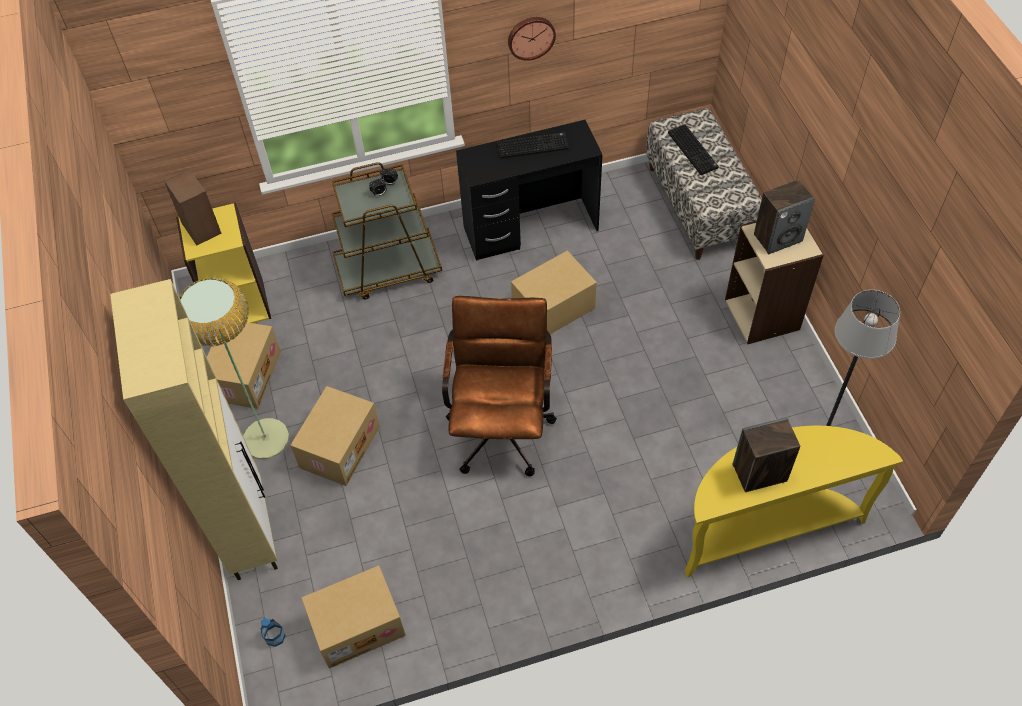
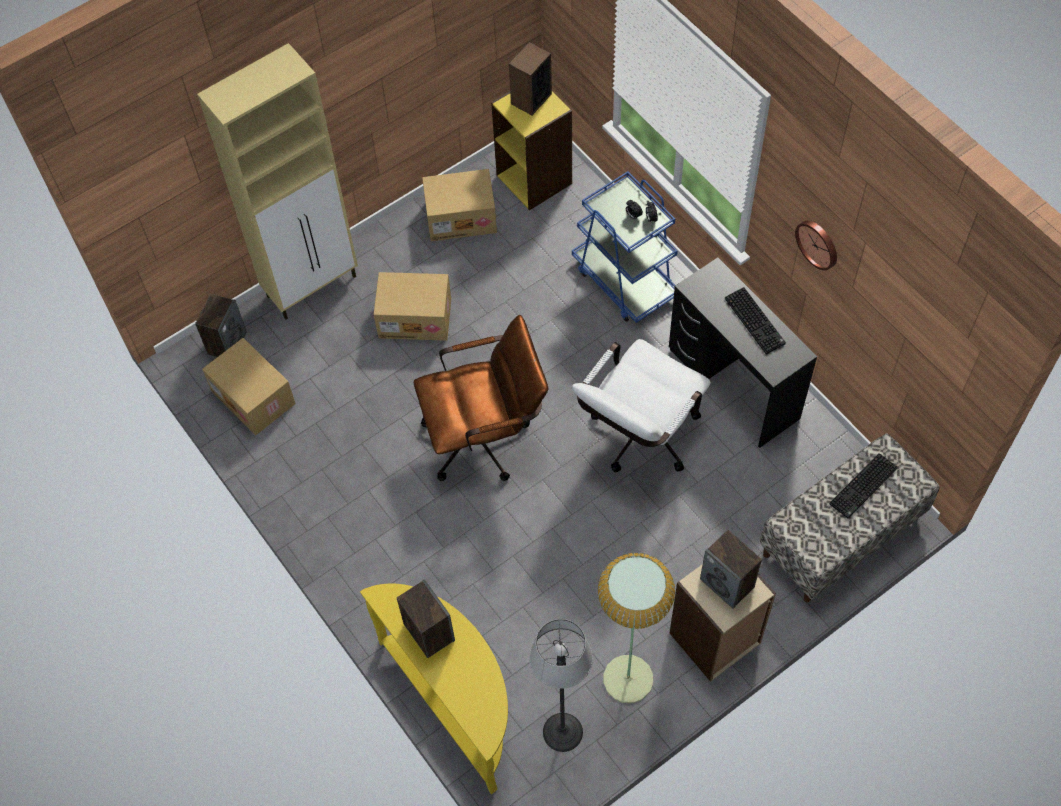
camera: 70 degrees right, 5 degrees up
(265, 438) = (403, 259): floor lamp -> floor lamp (628, 678)
(275, 636) = (227, 343): bottle -> speaker
(389, 270) = (625, 281): brown cart -> blue cart
(553, 309) = (638, 438): cardboard box -> white office chair

